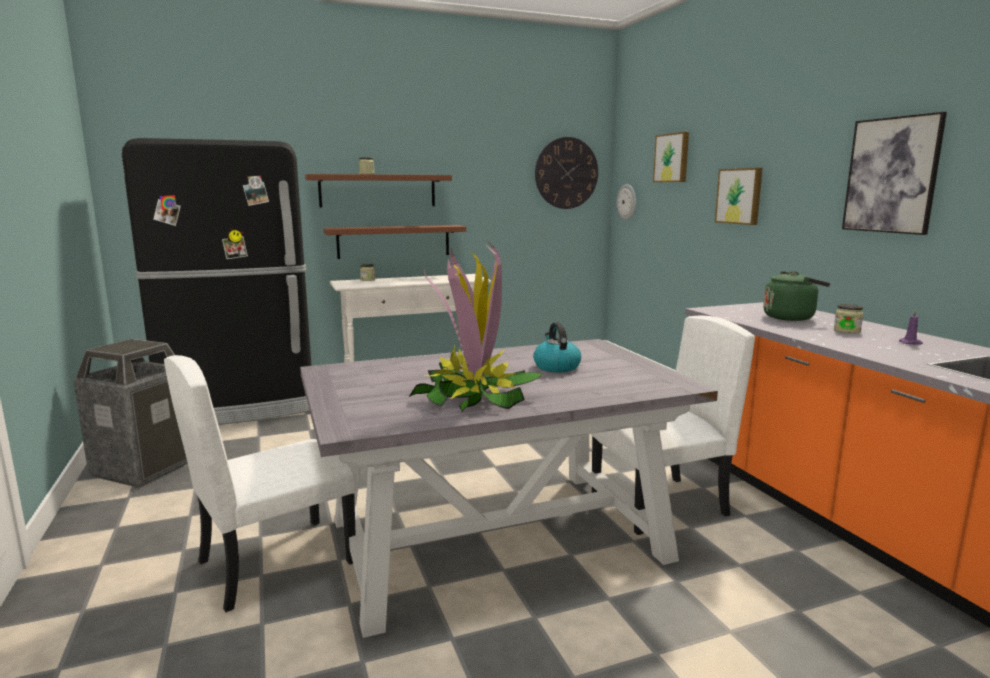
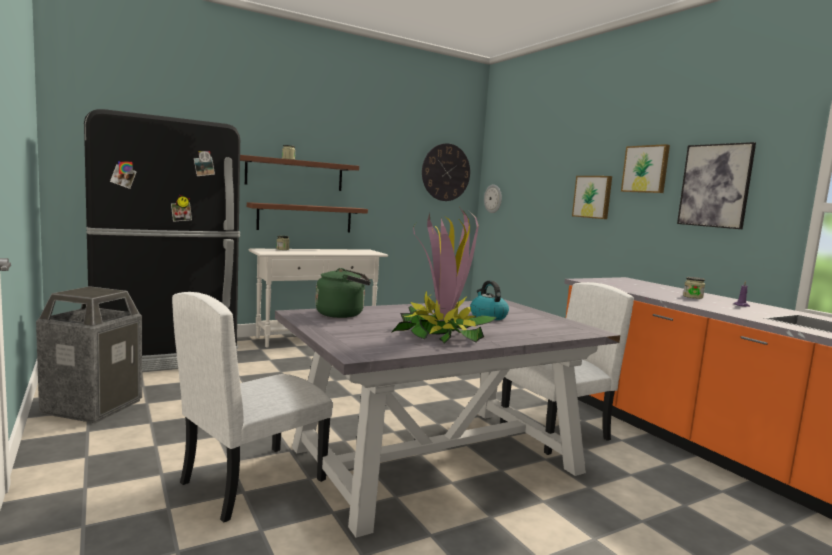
camera: 10 degrees left, 5 degrees down
(672, 158) = (535, 165): picture -> picture (646, 169)
(791, 317) = (647, 287): green kettle -> green kettle (343, 314)

